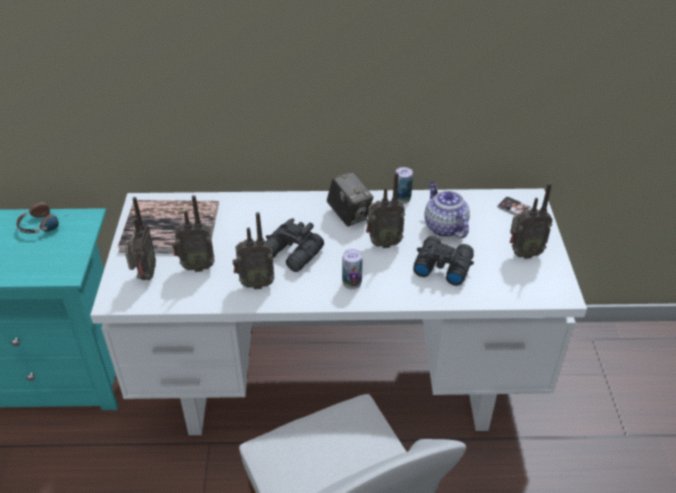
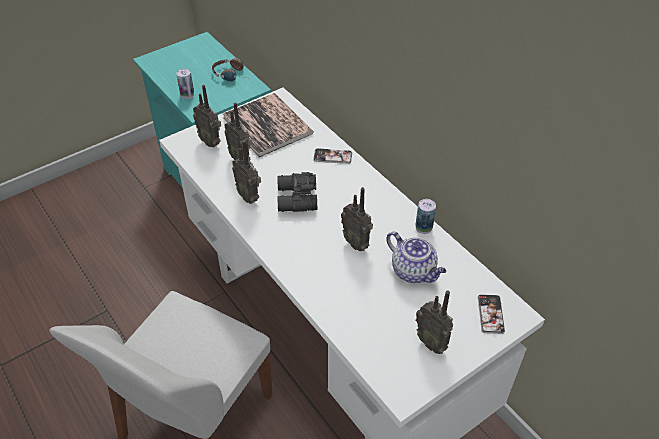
camera: 55 degrees right, 5 degrees up
(144, 276) = (211, 142): radio -> radio turned 75 degrees clockwise
(263, 207) = (332, 156): none -> phone
(349, 215) = (371, 207): camera -> none
(352, 283) = (295, 247): can -> can (187, 95)
(442, 266) = (363, 293): black binoculars -> none
(444, 227) = (414, 271): teapot -> teapot turned 105 degrees clockwise

